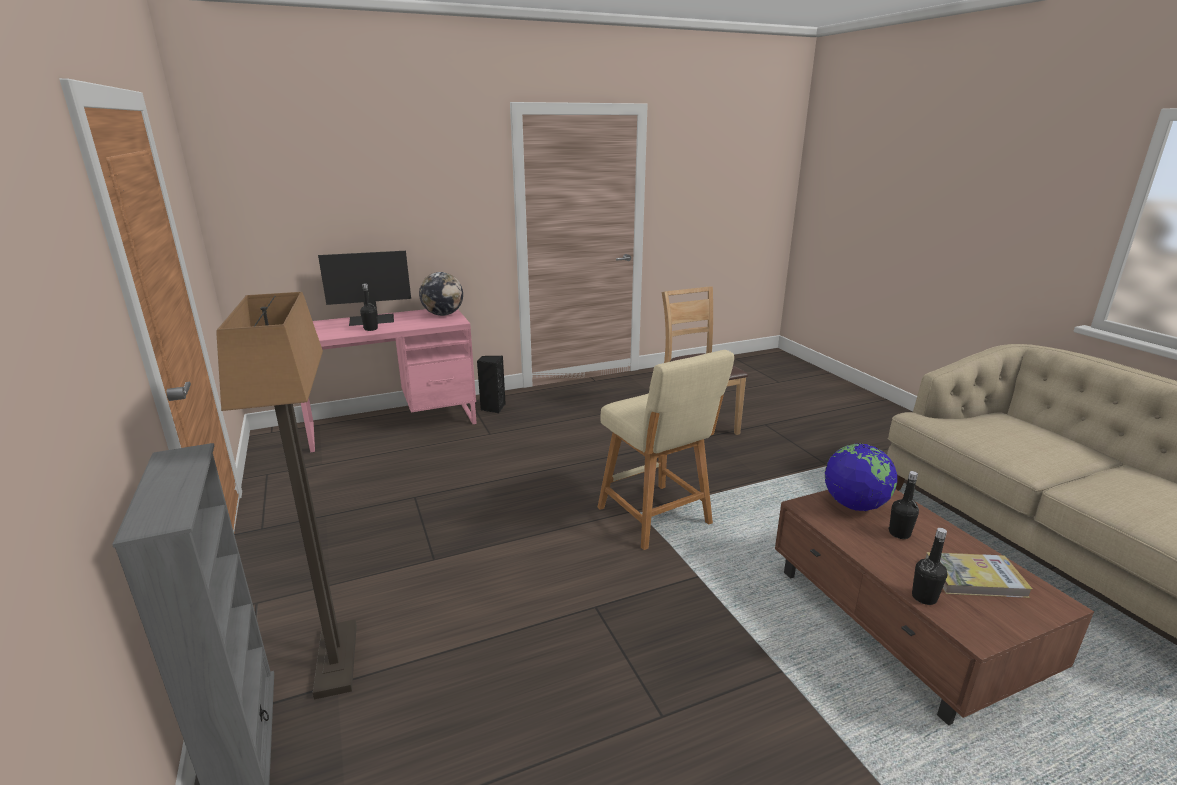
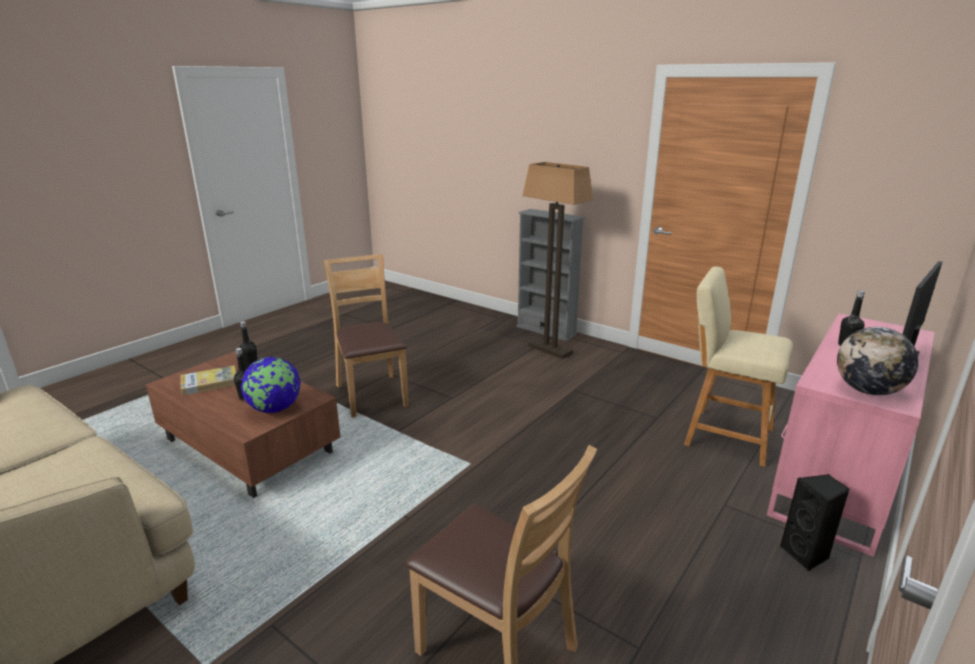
camera: 150 degrees right, 0 degrees up
(657, 518) = (452, 464): beige stool -> beige stool (723, 435)
(712, 662) = (372, 395): none -> brown chair

